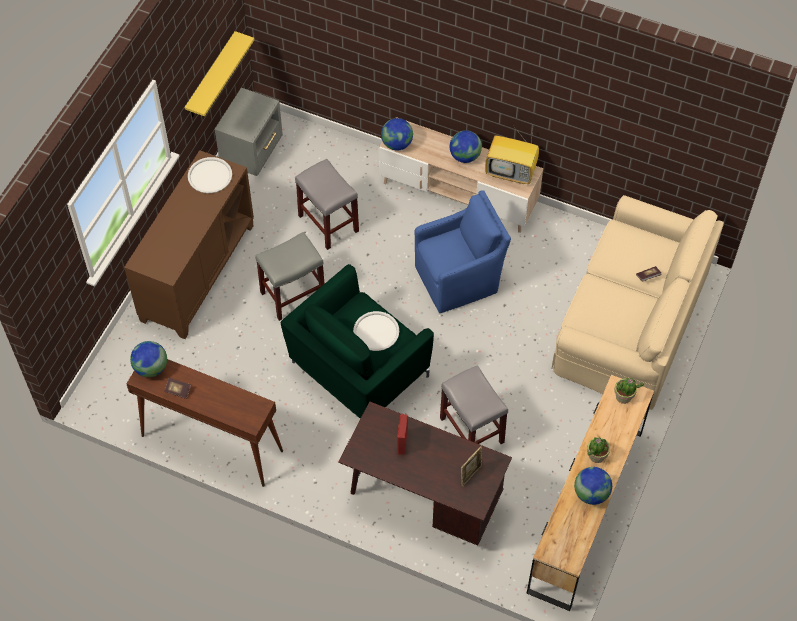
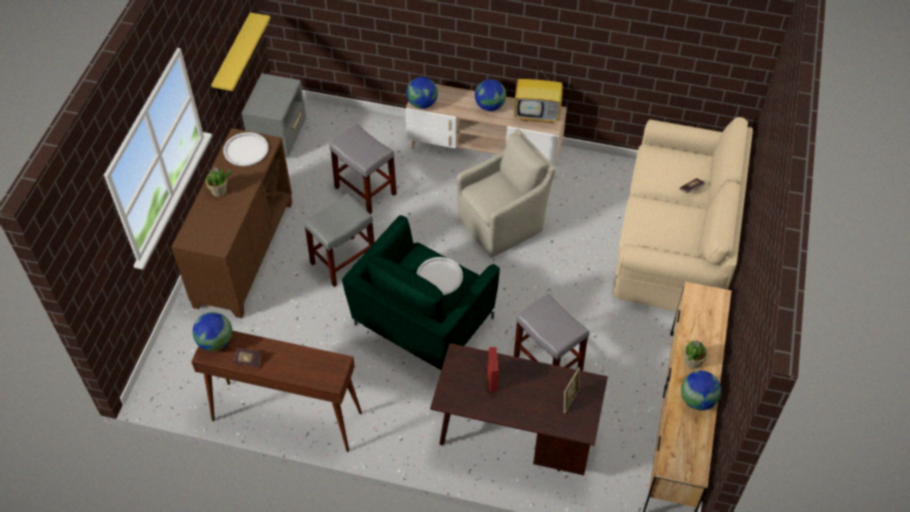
camera: 10 degrees left, 5 degrees down
(459, 279) = (503, 223): blue armchair -> beige armchair
(624, 397) = (703, 300): potted plant -> potted plant (219, 191)

